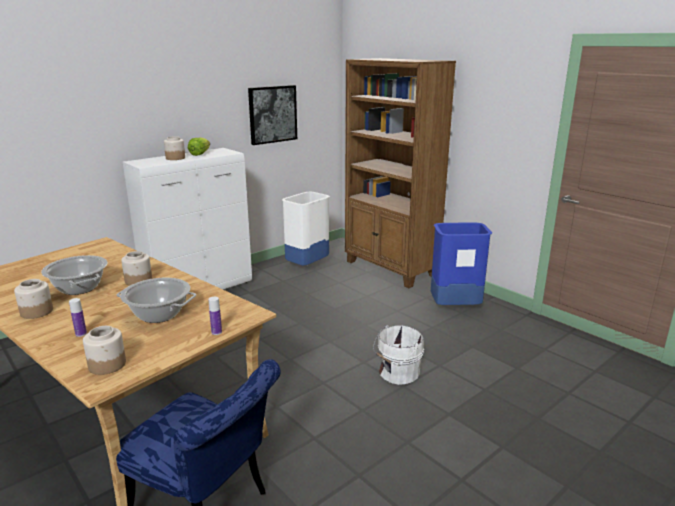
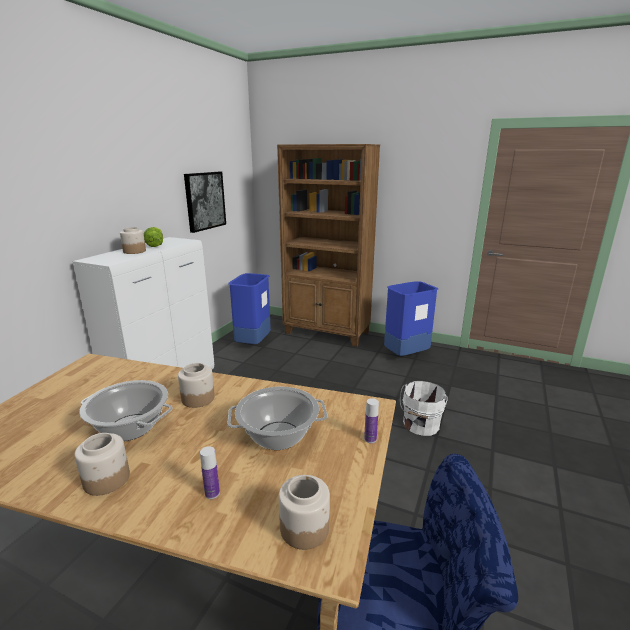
camera: 25 degrees left, 0 degrees up
(307, 265) = (253, 343): white trash can -> blue trash can

